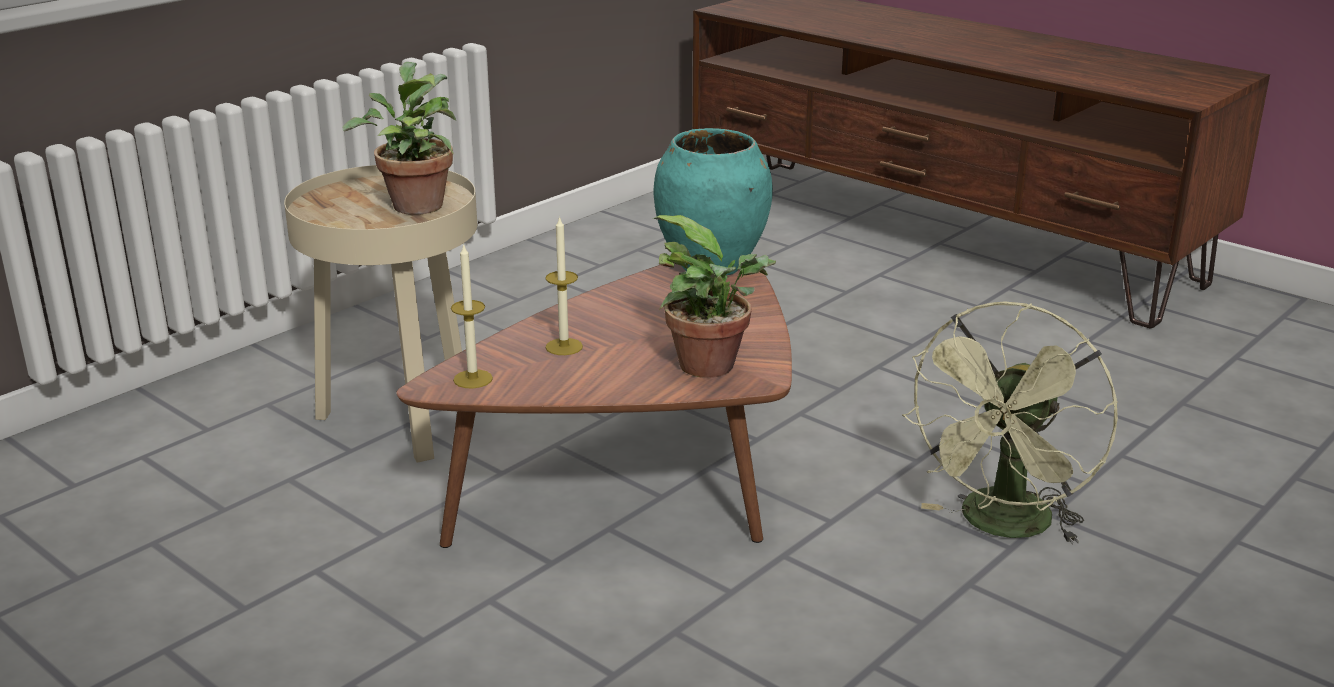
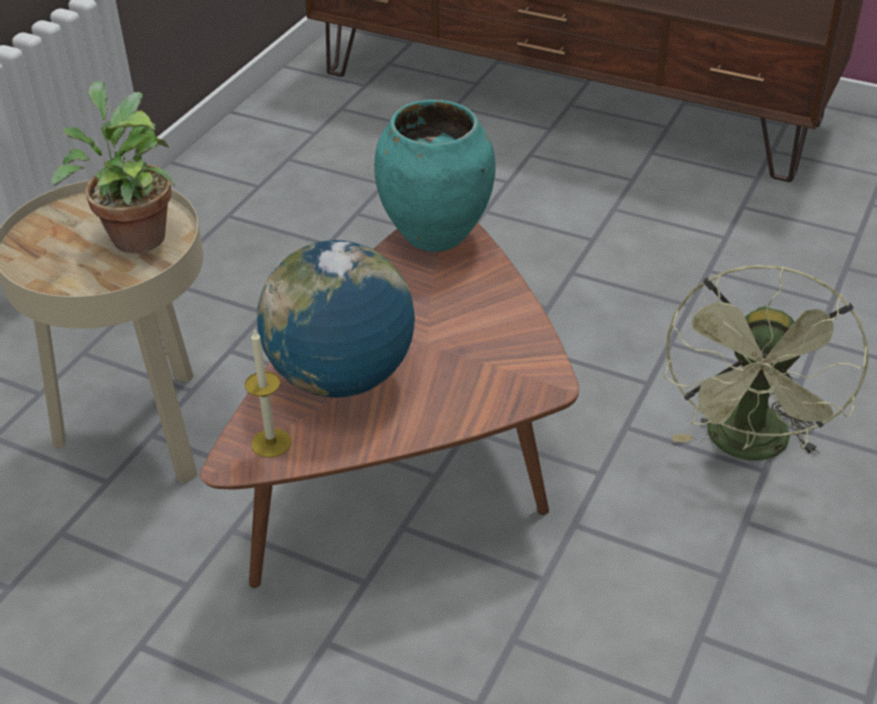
camera: 15 degrees left, 15 degrees up
(564, 347) = (341, 377): candle -> globe
(714, 367) = (499, 378): potted plant -> none

